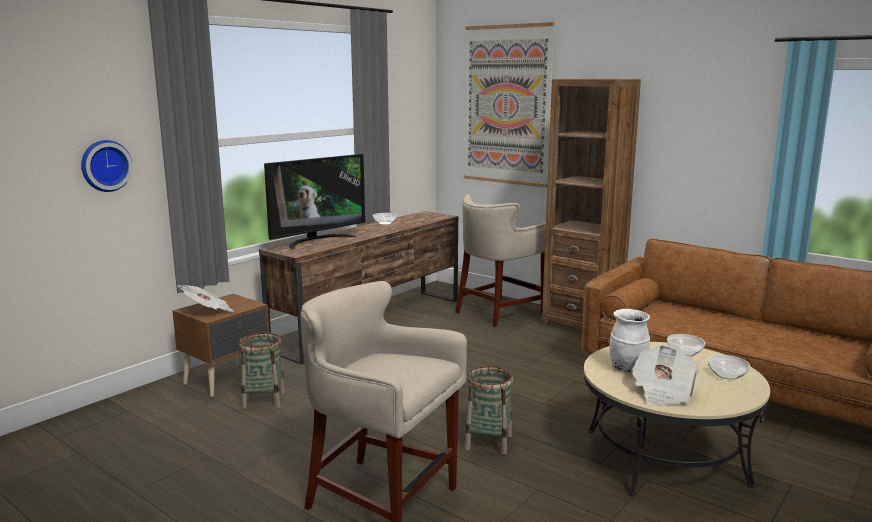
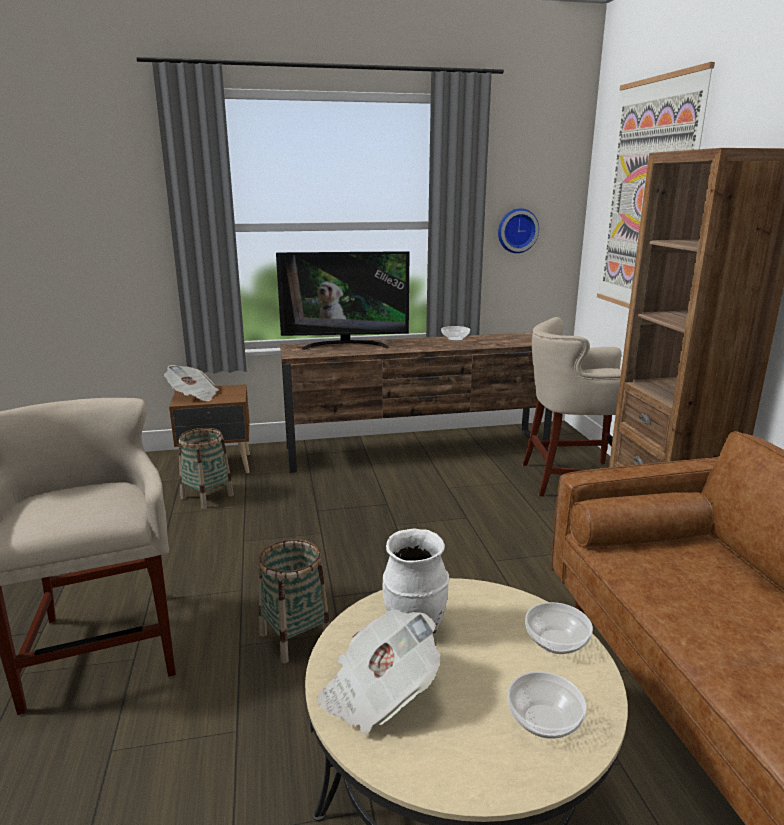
camera: 40 degrees right, 5 degrees up
(105, 165) = (123, 241): wall clock -> wall clock (517, 230)

